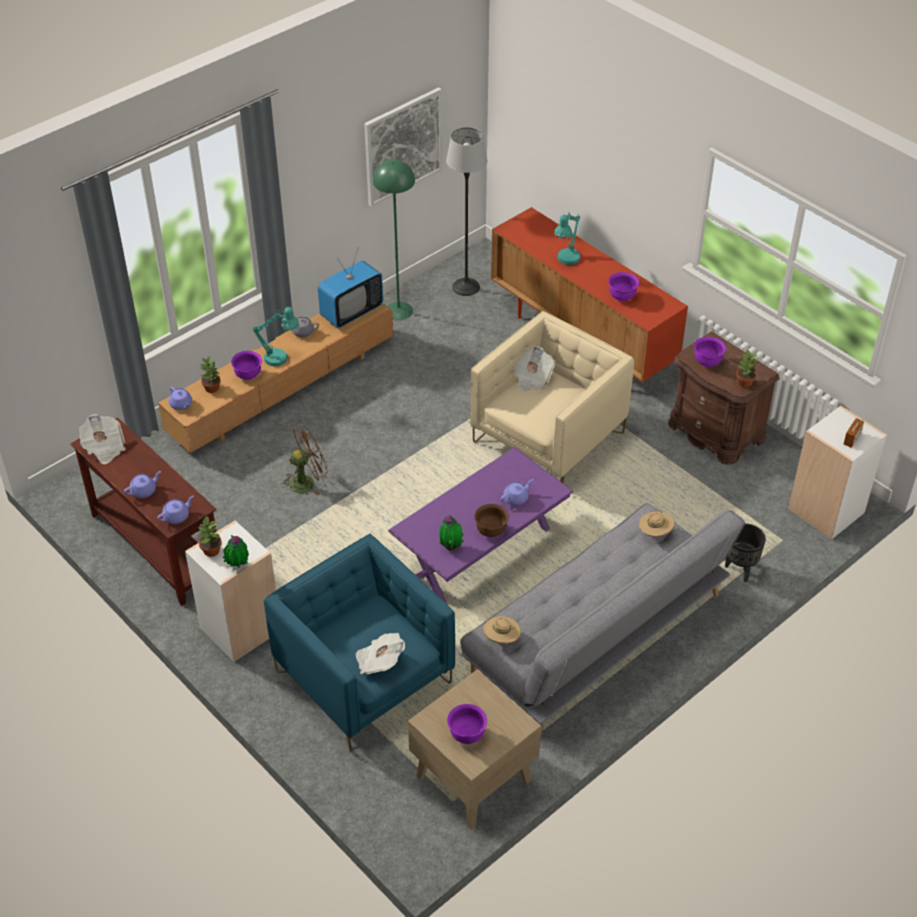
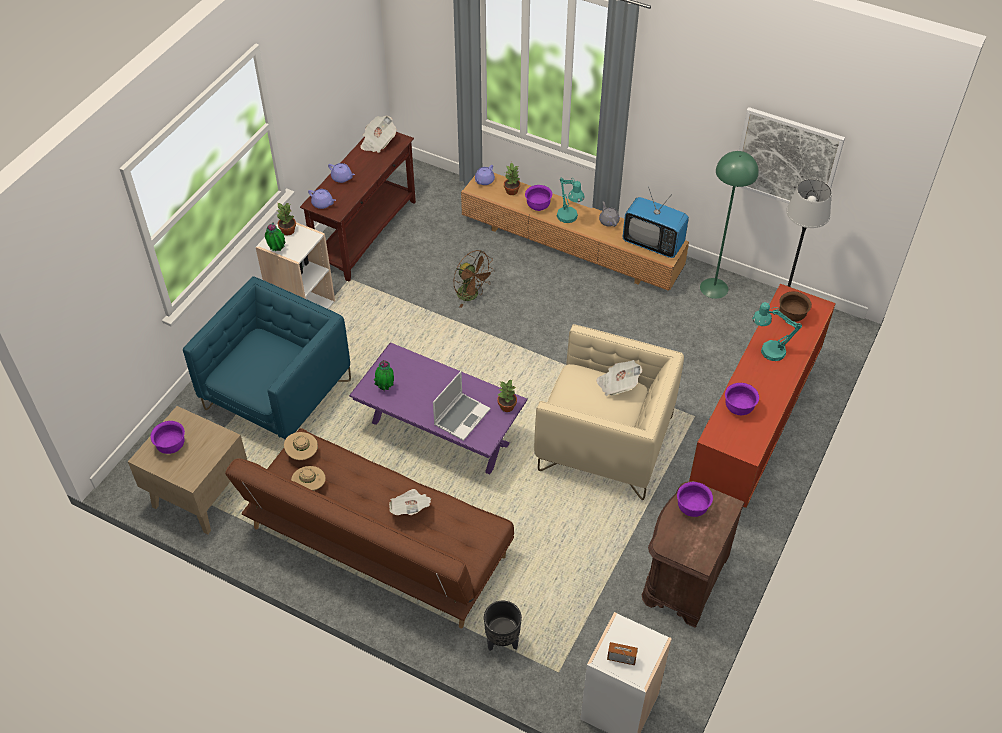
camera: 70 degrees right, 5 degrees up
(379, 661) = (242, 376): newspaper -> newspaper (410, 508)
(491, 530) = (415, 409): brown bowl -> brown bowl (791, 316)
(516, 498) = (461, 416): purple teapot -> laptop
(597, 635) = (378, 542): grey sofa -> brown sofa
(655, 532) = (470, 535): beige hat -> beige hat (310, 486)
(744, 382) = (677, 547): potted plant -> potted plant (506, 406)

